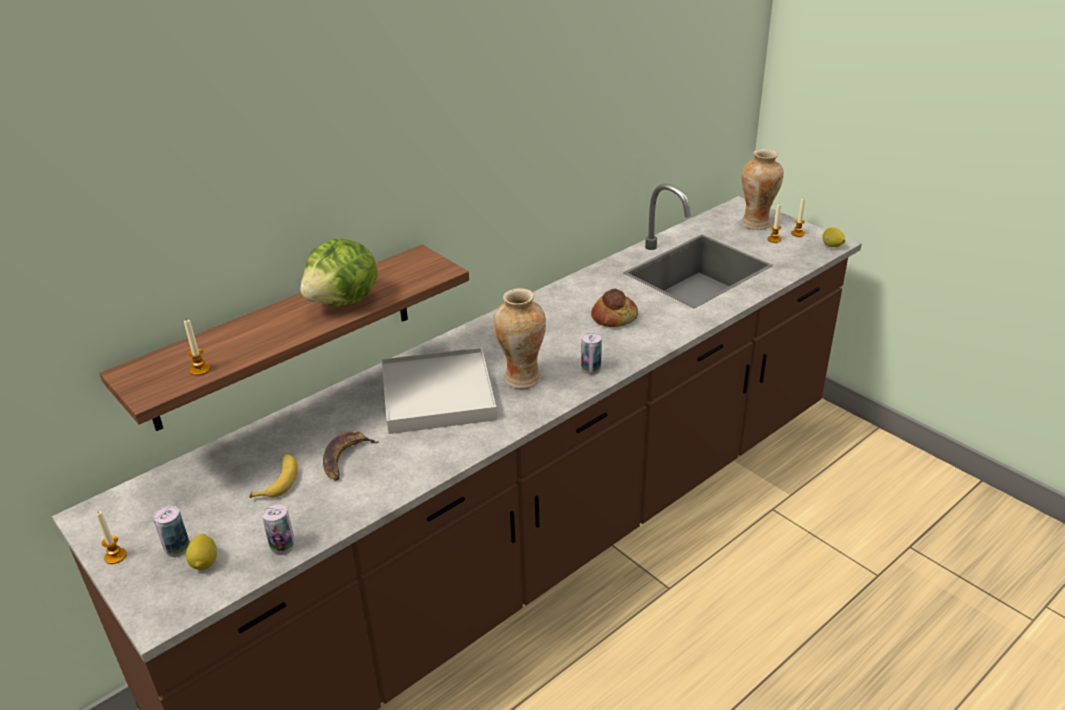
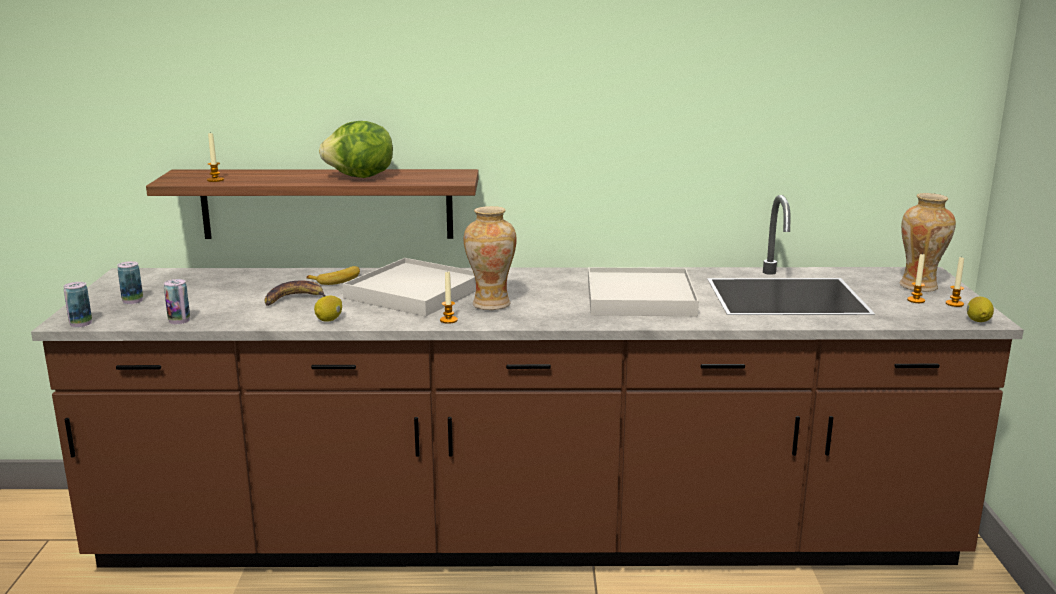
camera: 40 degrees right, 15 degrees down
(115, 556) = (102, 292): candle -> candle (448, 320)
(205, 562) = (132, 311): lemon -> lemon (329, 319)
(278, 480) = (239, 295): banana -> banana (337, 280)
(591, 369) = (554, 317): can -> can (81, 323)
(614, 317) = (639, 298): bread -> white tray

